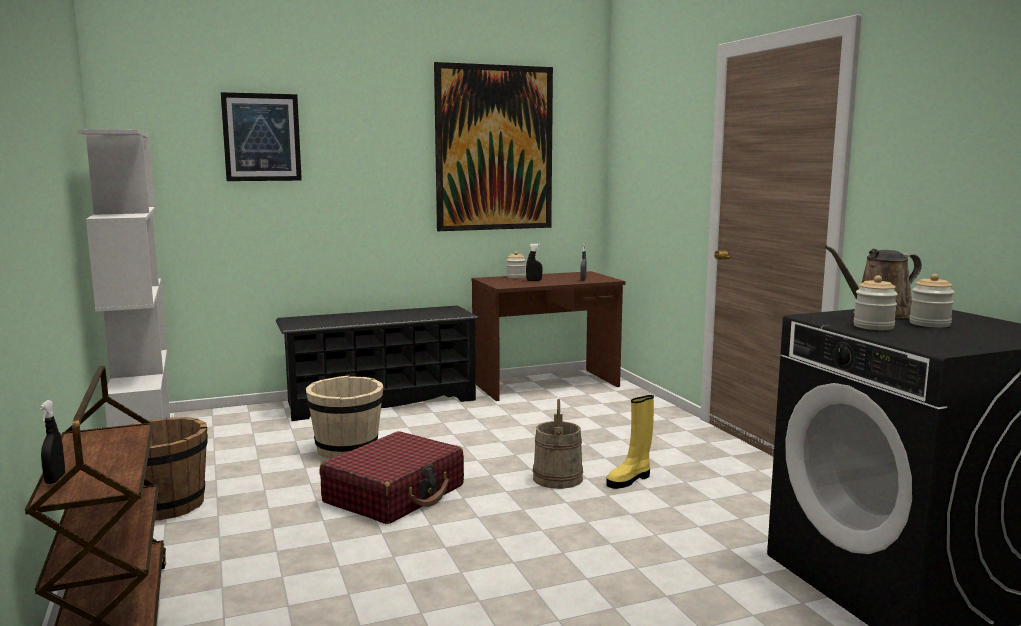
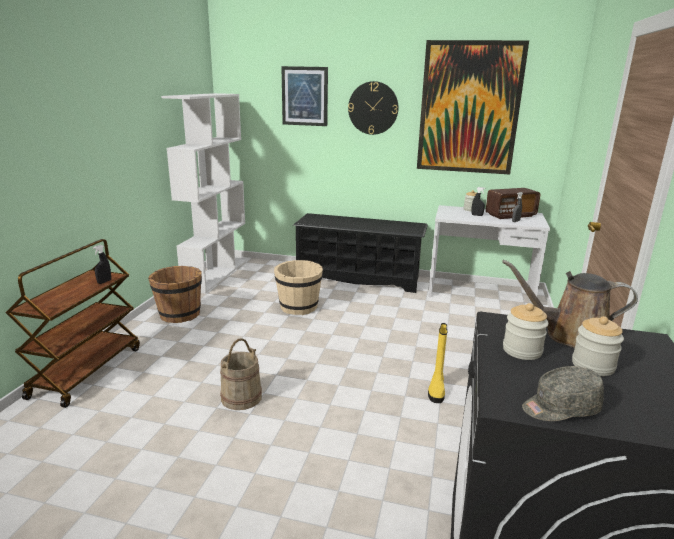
camera: 35 degrees right, 10 degrees up
(55, 479) = (40, 297): black spray bottle -> black spray bottle (104, 282)
(369, 152) = (373, 108): none -> wall clock
(395, 494) = (284, 346): red suitcase -> none
(546, 385) = (479, 293): brown desk -> white desk
(557, 478) = (389, 370): beige bucket -> beige bucket (241, 397)
(567, 276) = (510, 215): none -> radio
(629, 480) = (436, 389): yellow boot -> yellow boot turned 75 degrees counterclockwise
(969, 344) = (559, 408): none -> grey cap

